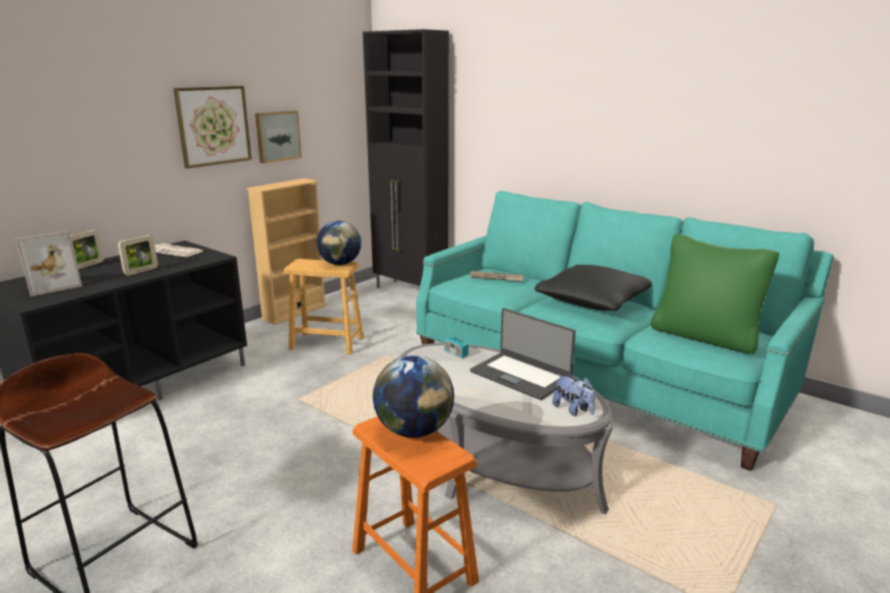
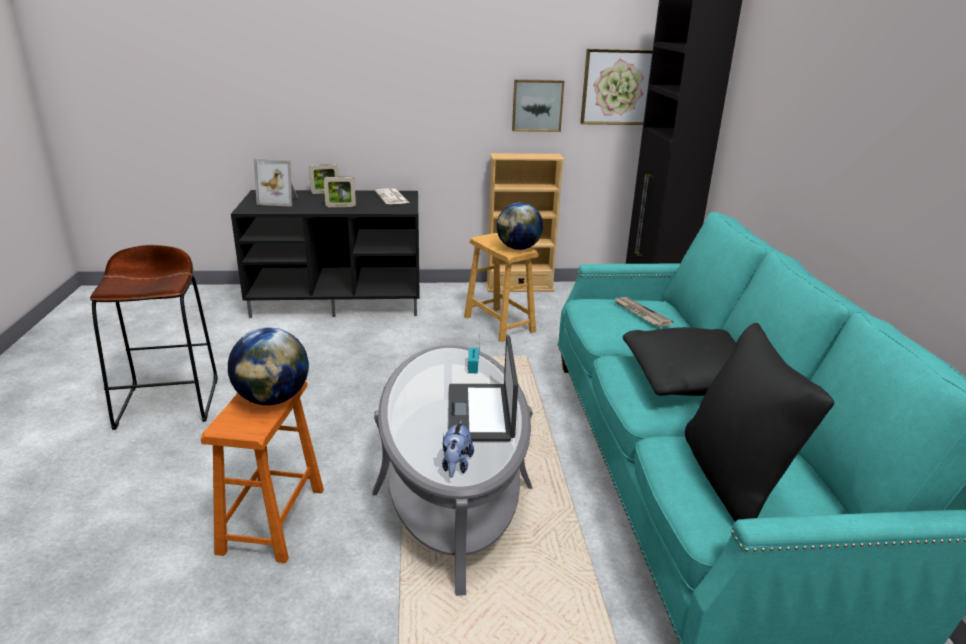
camera: 45 degrees right, 5 degrees up
(213, 126) = (465, 87): picture -> picture (617, 87)
(705, 336) = (734, 480): green pillow -> black pillow

